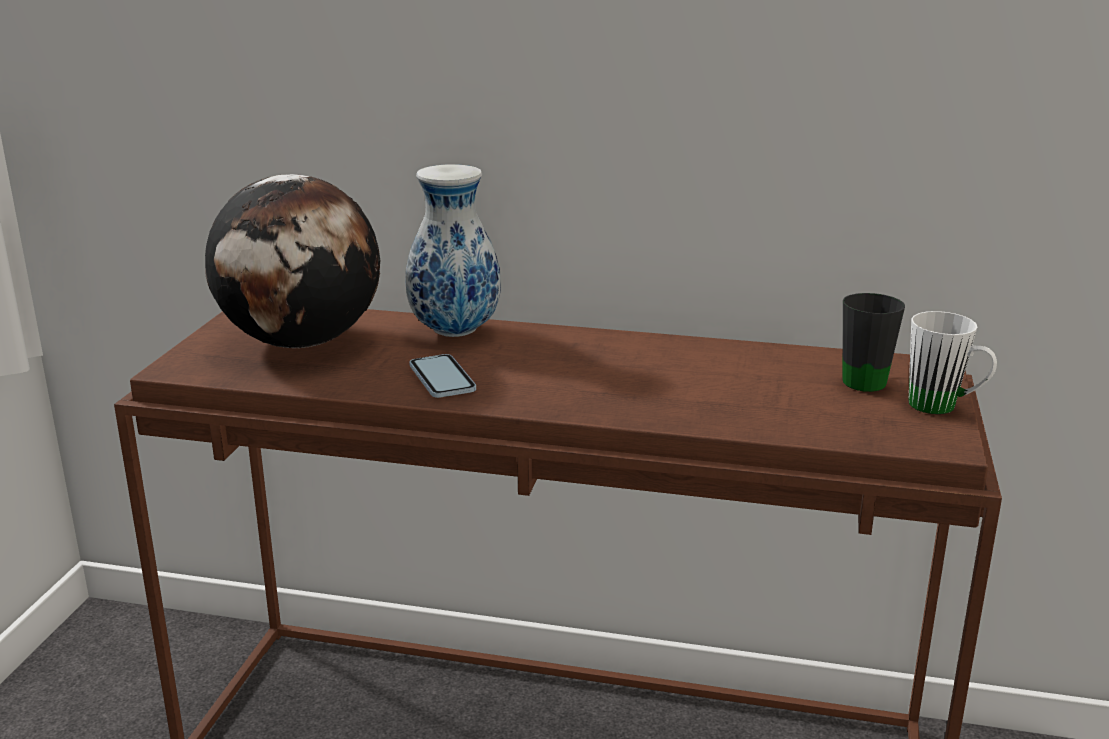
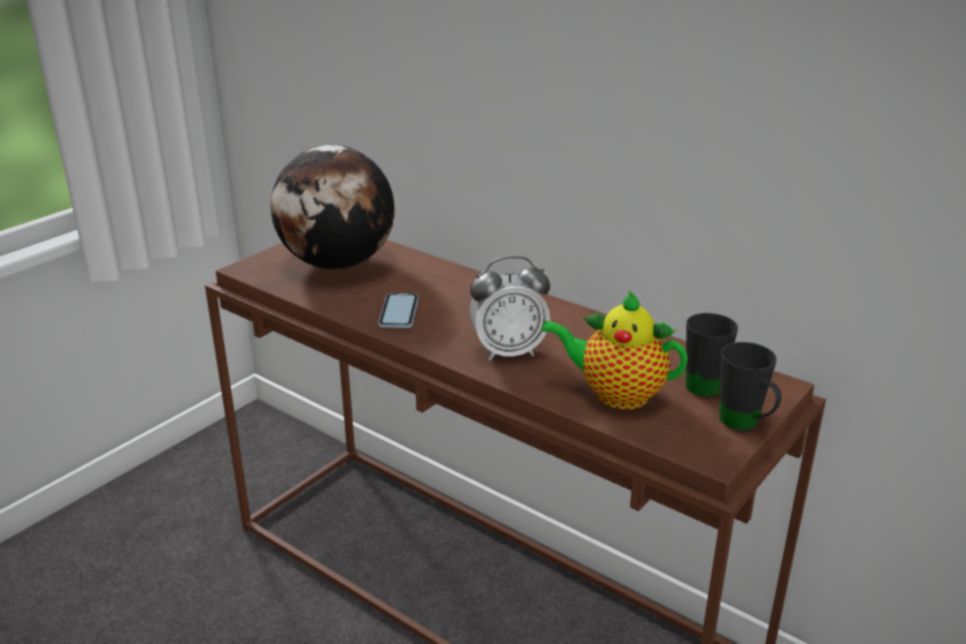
camera: 25 degrees right, 5 degrees up
(455, 331) = (443, 276): vase -> none
(620, 392) = (508, 352): none -> alarm clock
(785, 409) = (616, 394): none -> teapot
(944, 408) = (745, 425): white mug -> black mug

